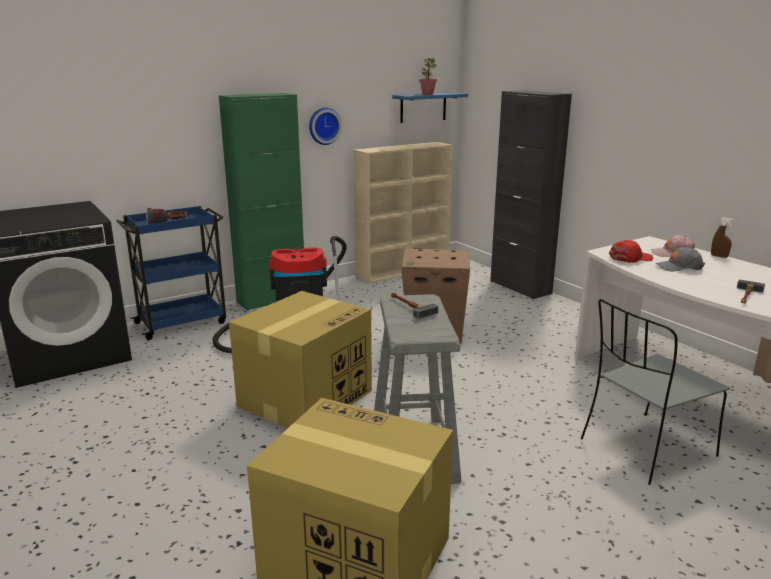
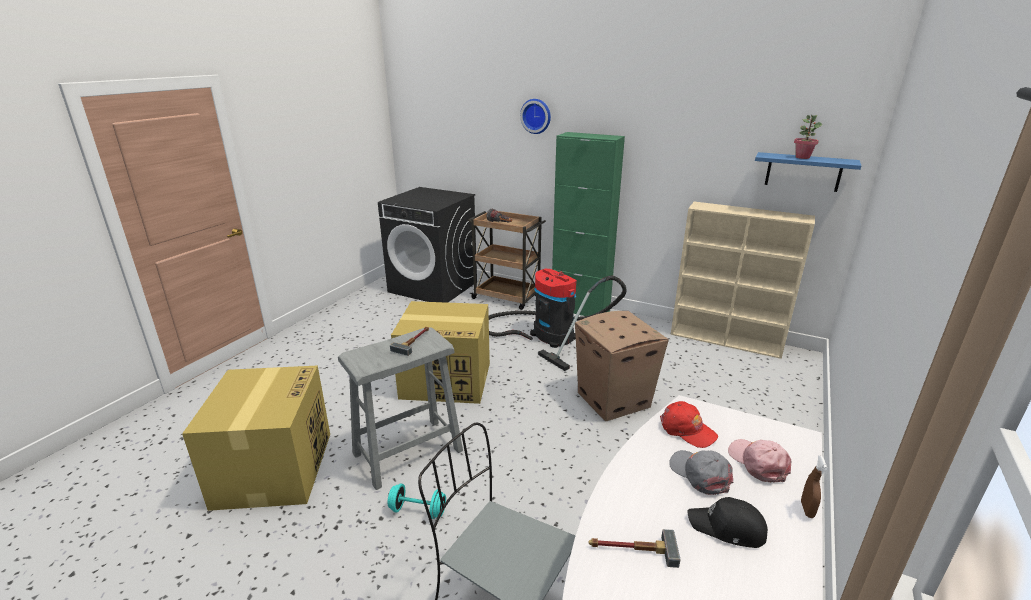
camera: 60 degrees right, 5 degrees up
(182, 322) = (507, 297): blue cart -> brown cart
(323, 126) = (666, 172): wall clock -> wall clock (536, 116)
(510, 464) = (418, 511): none -> turquoise dumbbell
(520, 287) = (799, 420): black cabinet -> none
(731, 274) = (727, 528): none -> black cap

